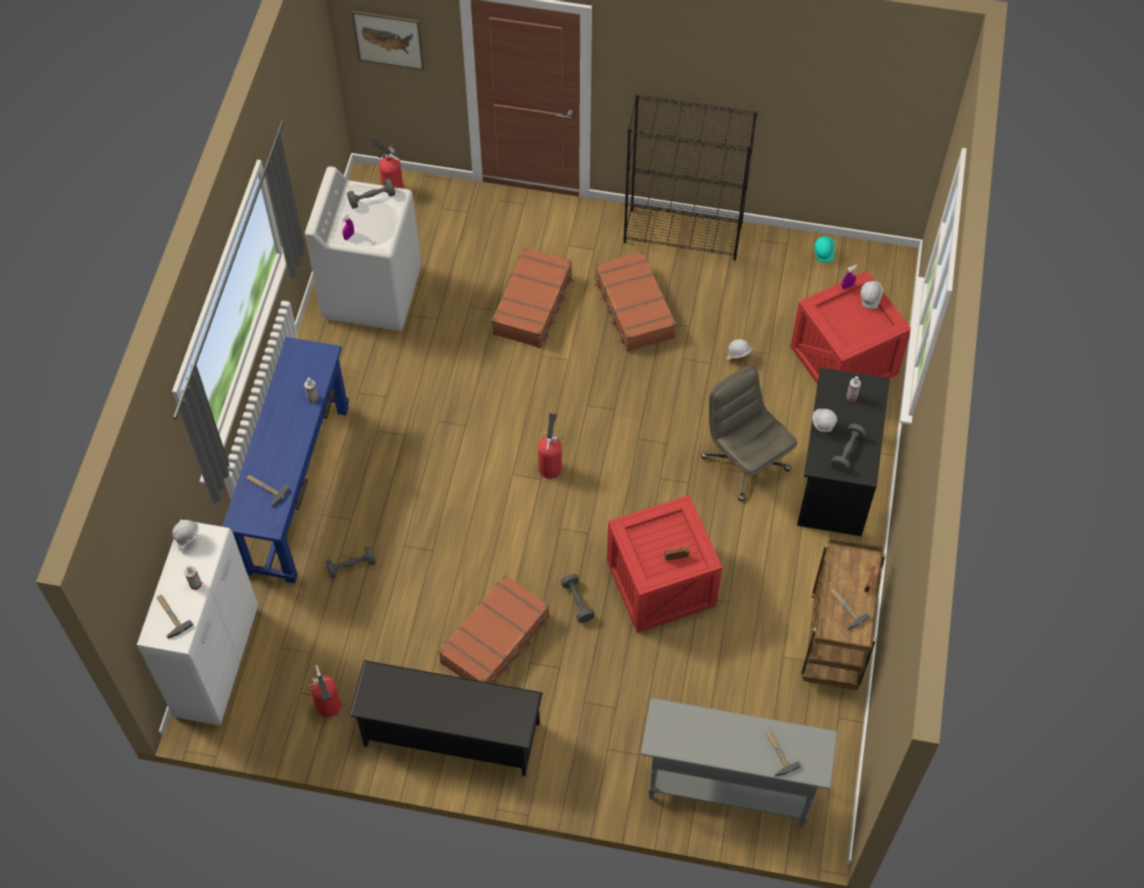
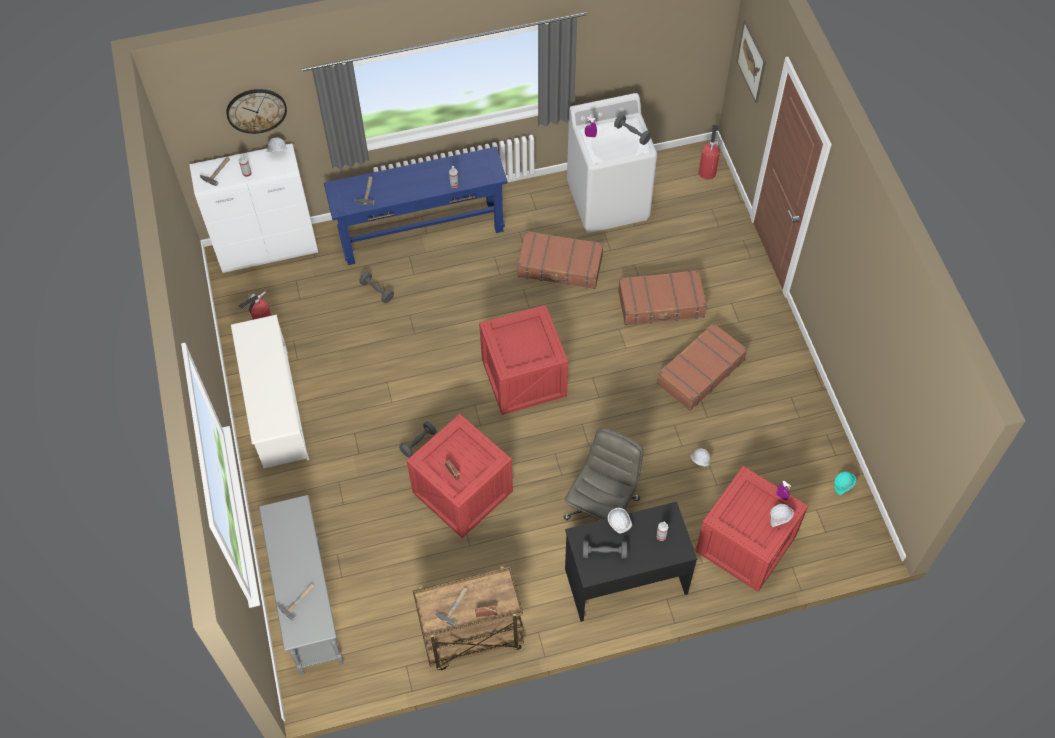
camera: 65 degrees right, 0 degrees up
(151, 515) = (256, 110): none -> wall clock
(450, 734) = (275, 408): black shoe rack -> white shoe rack
(496, 640) = (362, 404): brown suitcase -> brown suitcase (560, 266)
(550, 466) = (524, 376): fire extinguisher -> crate
(683, 234) = (794, 376): black bookcase -> none

